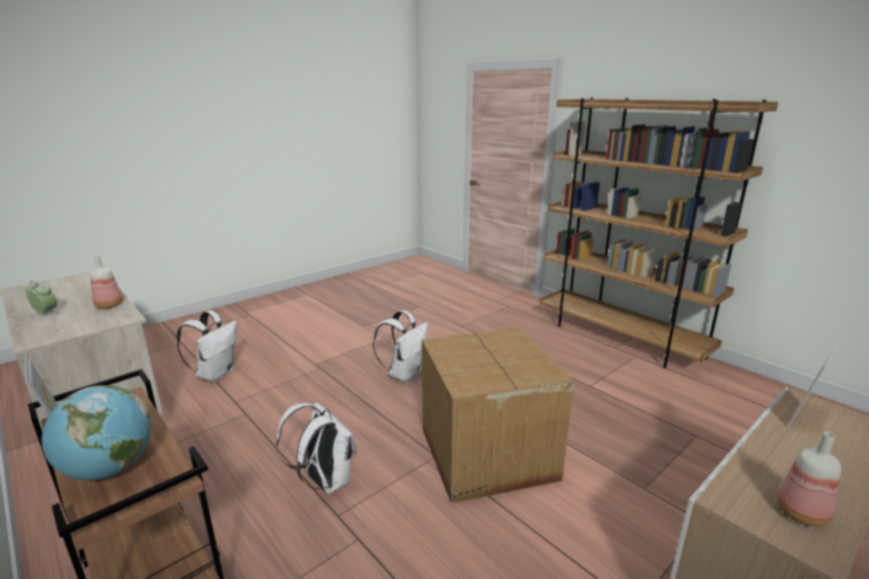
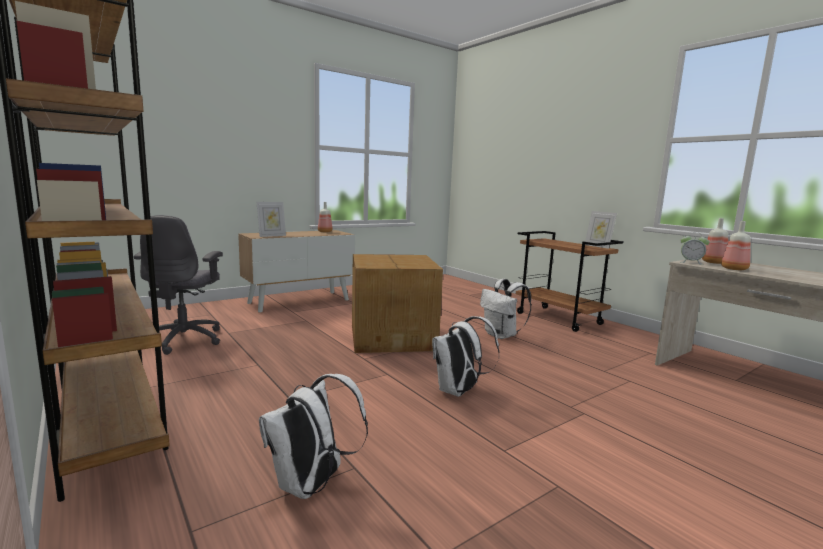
camera: 175 degrees left, 10 degrees down
(46, 313) = (771, 268): alarm clock -> alarm clock (691, 262)
(81, 323) = (714, 262): none -> bottle
(109, 469) = (558, 242): globe -> none
(216, 374) = (701, 410): white backpack -> white backpack (311, 485)
(717, 414) = (184, 340): none -> grey office chair

